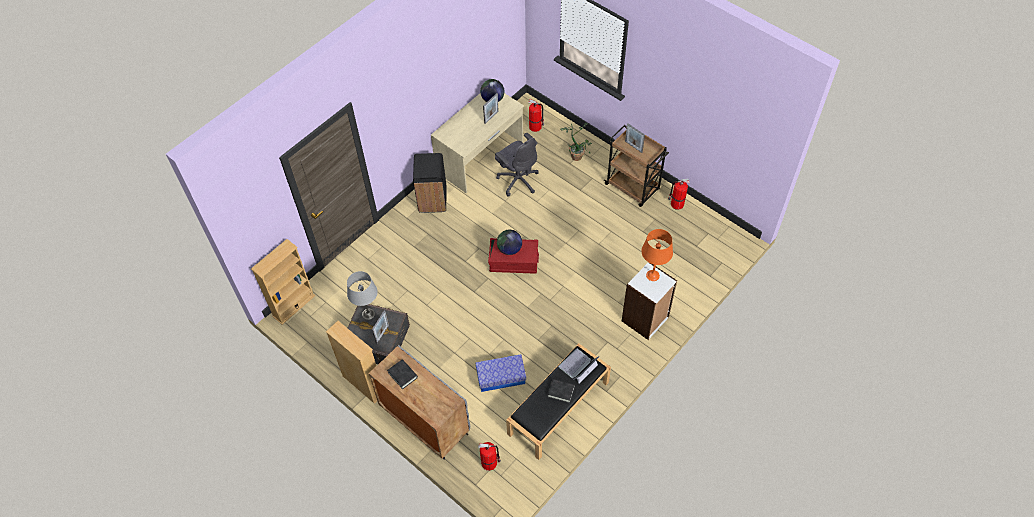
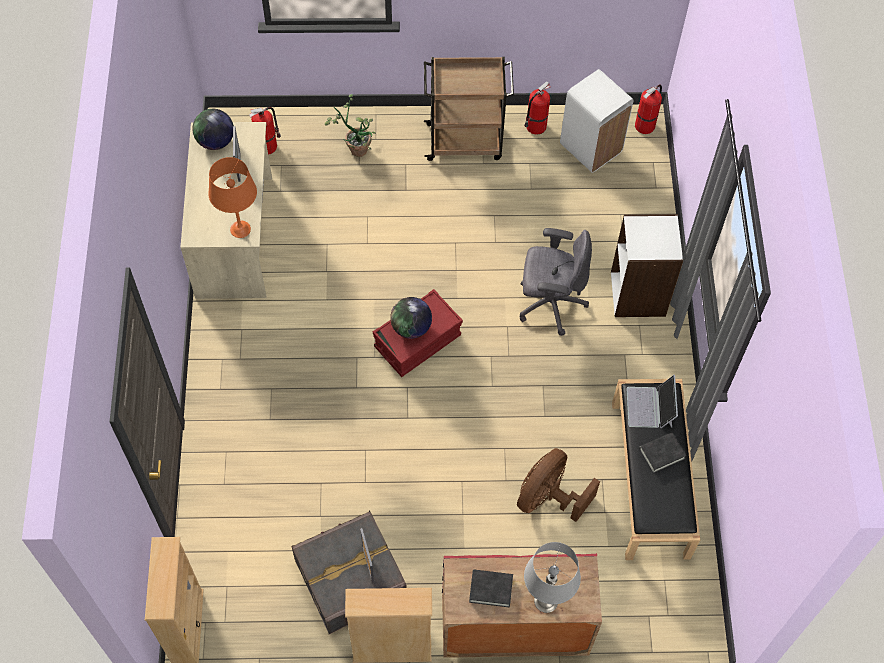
camera: 45 degrees left, 5 degrees up
(368, 314) = (322, 553): grey table lamp -> grey table lamp (546, 601)
(424, 420) = (513, 628): grey cabinet -> red cabinet
(432, 200) = (230, 340): black trash can -> none
(490, 463) = (641, 611): fire extinguisher -> fire extinguisher (645, 125)
(501, 377) = (548, 497): storage box -> brown fan
(518, 180) = (315, 232): grey office chair -> grey office chair (550, 303)
(633, 146) = (462, 83): picture frame -> none
(653, 275) = (646, 228): orange table lamp -> orange table lamp (241, 229)
(694, 233) = (590, 148): none -> white trash can

